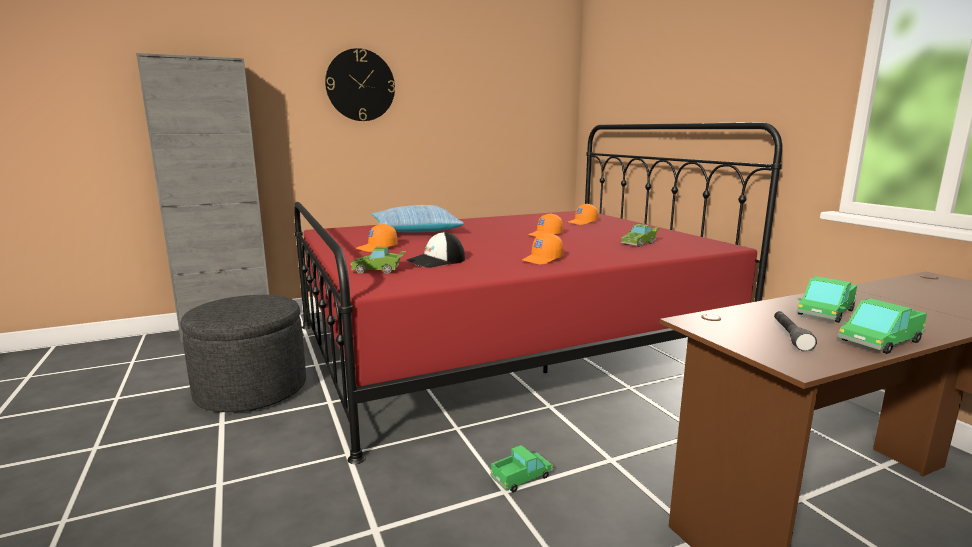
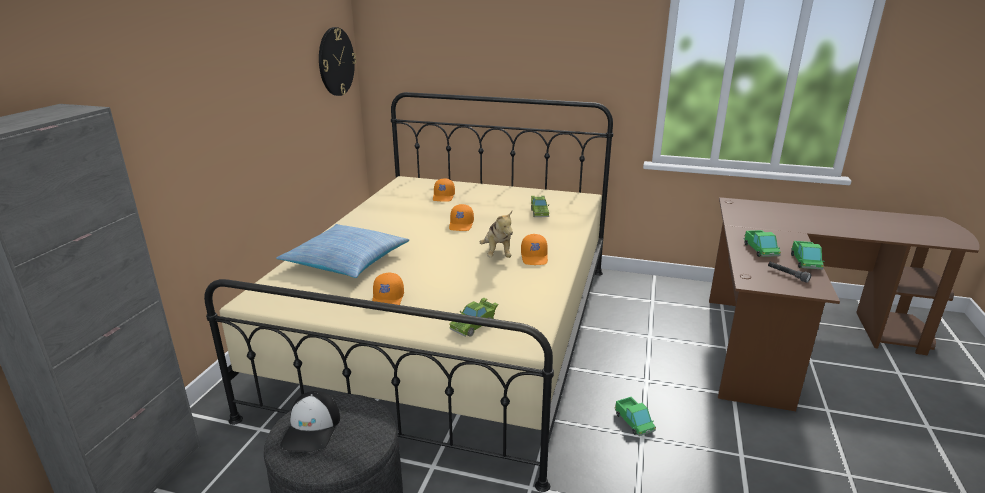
camera: 50 degrees left, 10 degrees up
(360, 85) = (192, 97): wall clock -> wall clock (336, 62)
(436, 261) = (479, 293): cap -> cap (312, 429)
(509, 344) = (451, 332): red bed -> beige bed
(520, 251) = (497, 254): none -> plush toy
(521, 477) = (634, 422): toy truck -> toy truck turned 150 degrees clockwise

